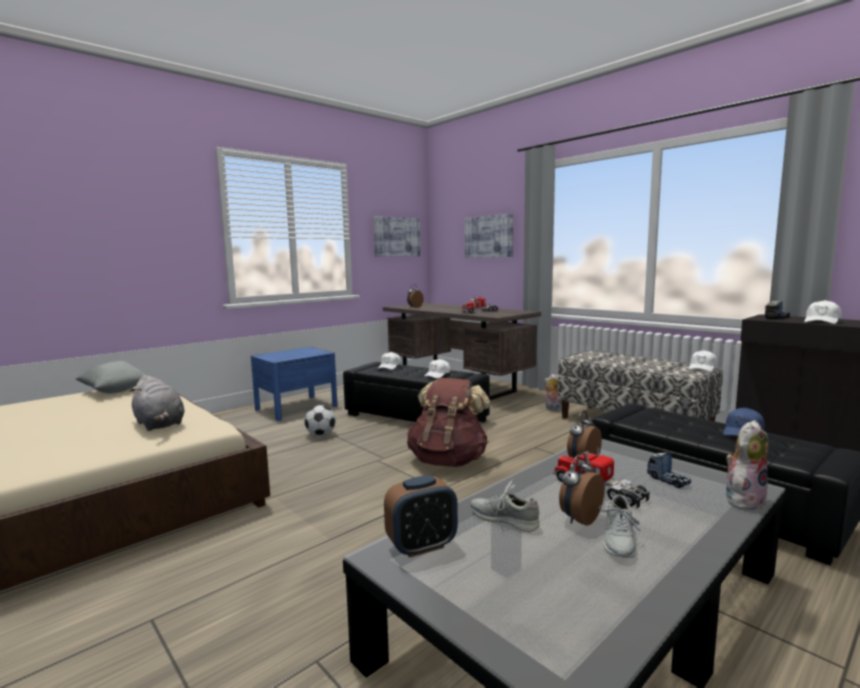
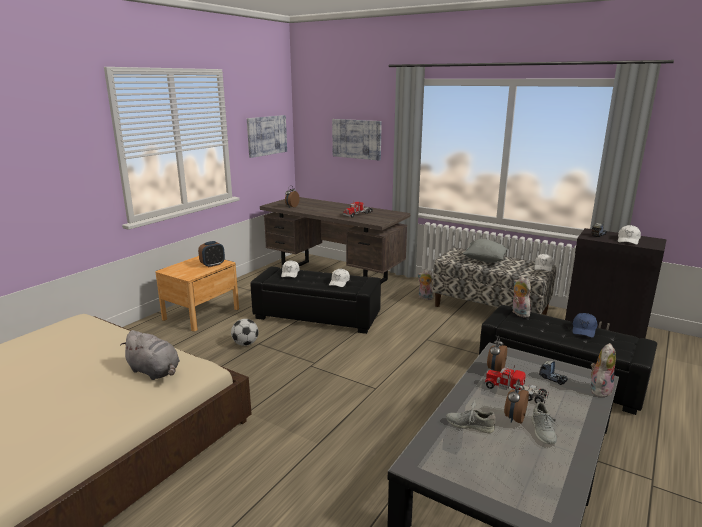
camera: 15 degrees left, 10 degrees up
(114, 391) = (59, 331): grey pillow -> grey pillow (484, 260)
(296, 407) = (201, 314): blue nightstand -> brown nightstand
(422, 546) = (432, 454): alarm clock -> alarm clock (212, 265)
(448, 461) = (368, 360): brown backpack -> none
(650, 411) = (518, 313): none -> plush toy

